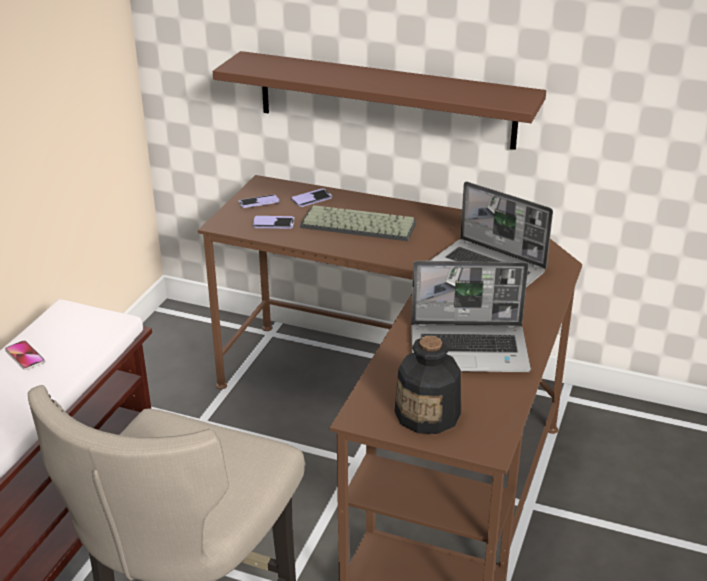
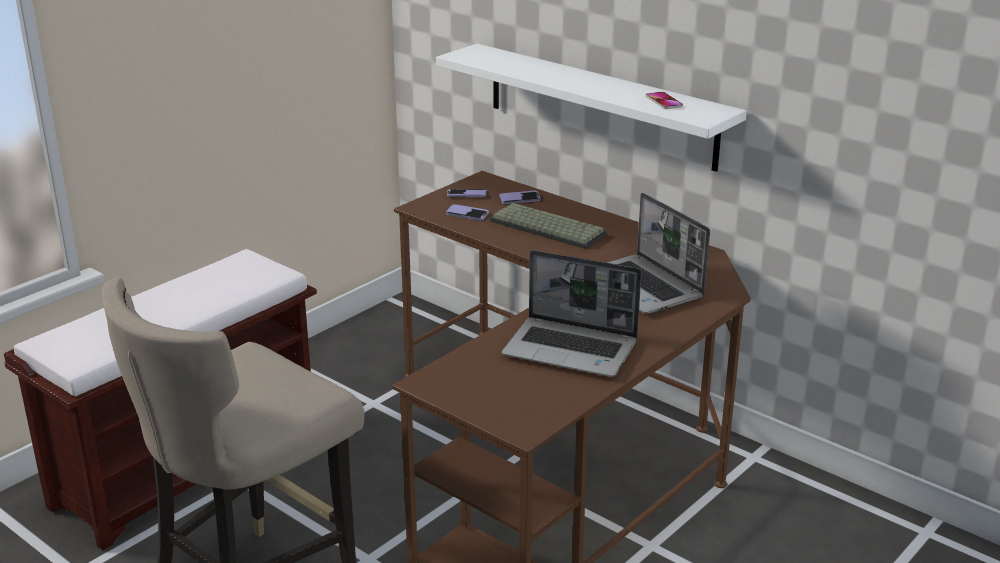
camera: 20 degrees right, 5 degrees down
(25, 356) = (188, 287): phone -> phone (663, 101)
(385, 100) = (600, 105): brown shelf -> white shelf
(428, 414) = (489, 393): bottle -> none

